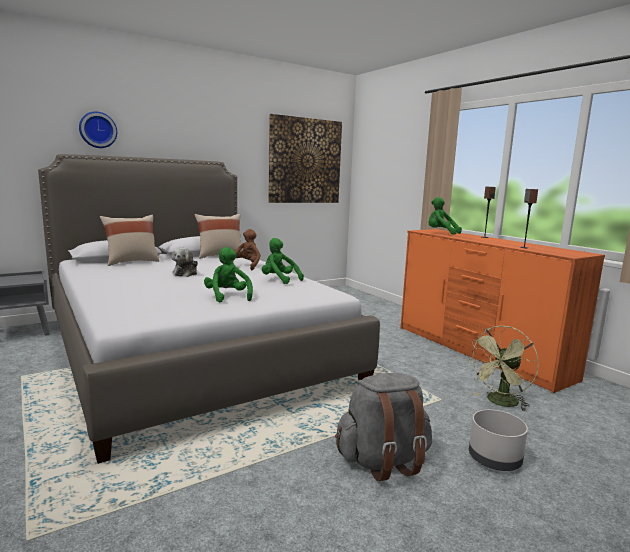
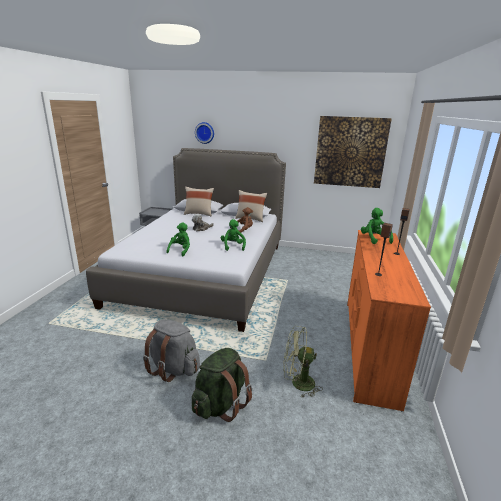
camera: 45 degrees right, 10 degrees up
(495, 459) = (220, 404): grey planter -> green backpack

